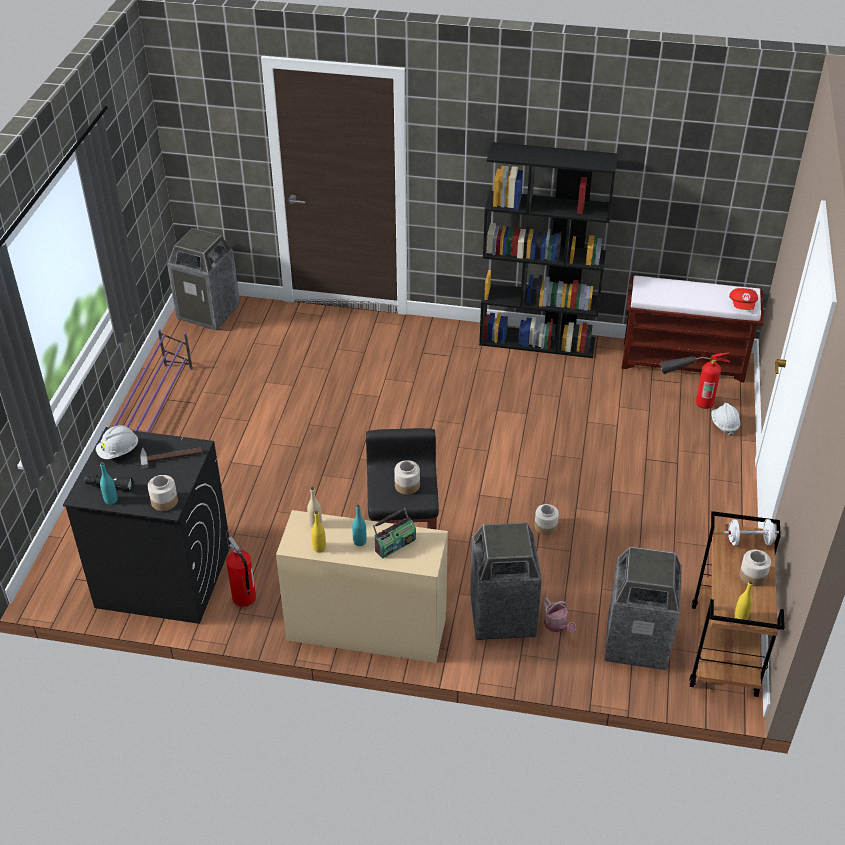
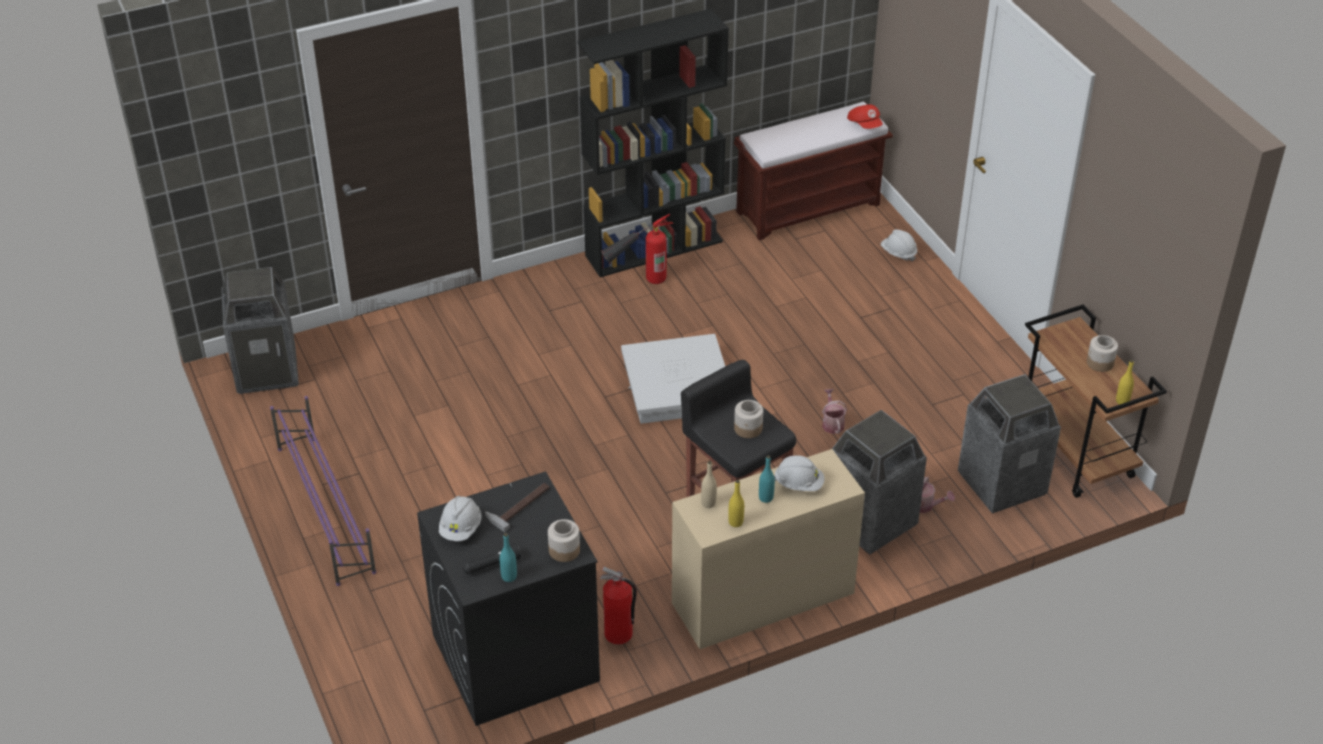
camera: 35 degrees left, 0 degrees up
(394, 544) = (799, 484): radio -> white hard hat
(457, 446) = (677, 387): none -> white storage box
(546, 526) = (832, 423): jar -> watering can
(687, 400) = (846, 244): fire extinguisher -> fire extinguisher (637, 282)
(749, 541) = (1070, 335): white dumbbell -> none

